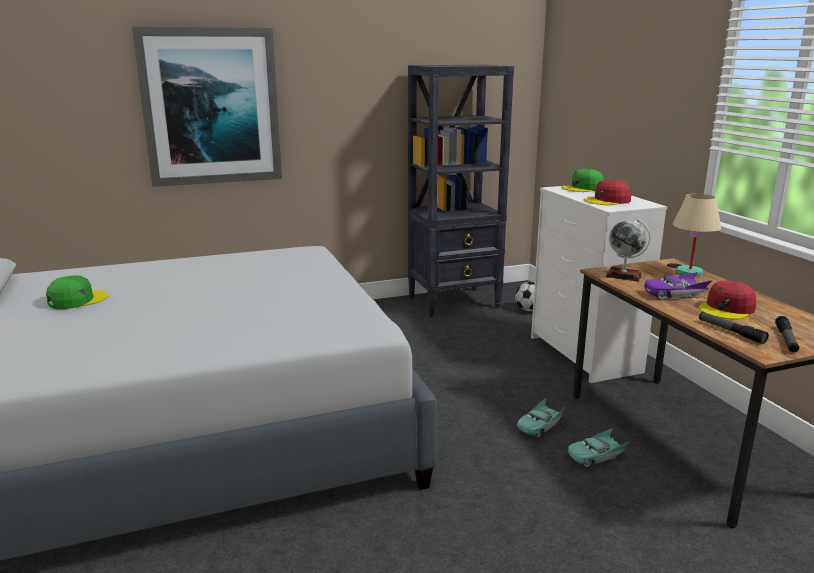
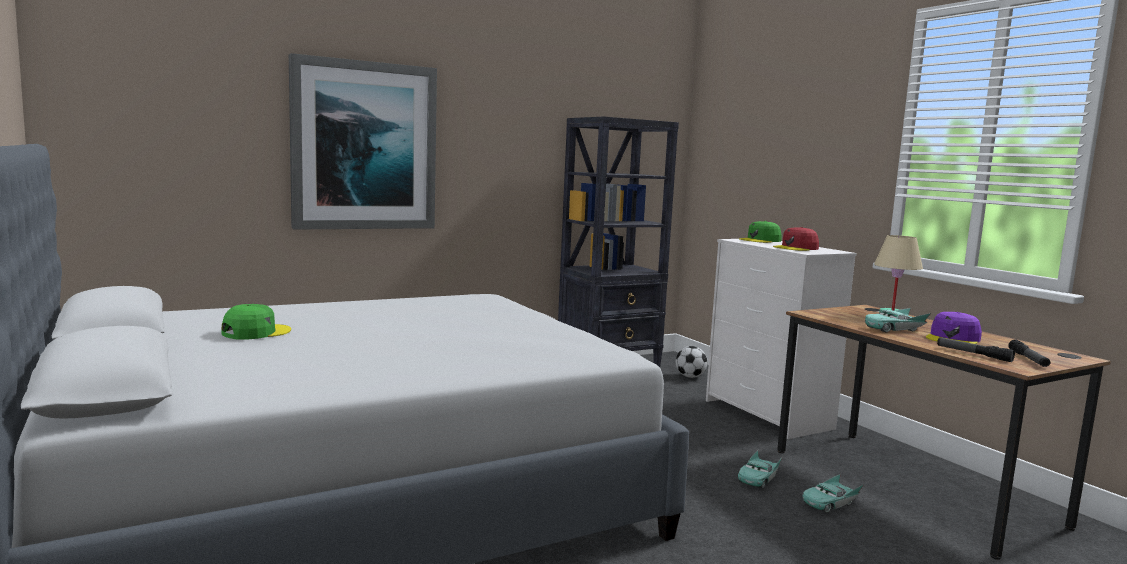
camera: 10 degrees left, 10 degrees down
(623, 275) = (832, 316): globe -> none
(674, 294) = (894, 329): purple toy car -> turquoise toy car
(727, 309) = (953, 339): red cap -> purple cap

